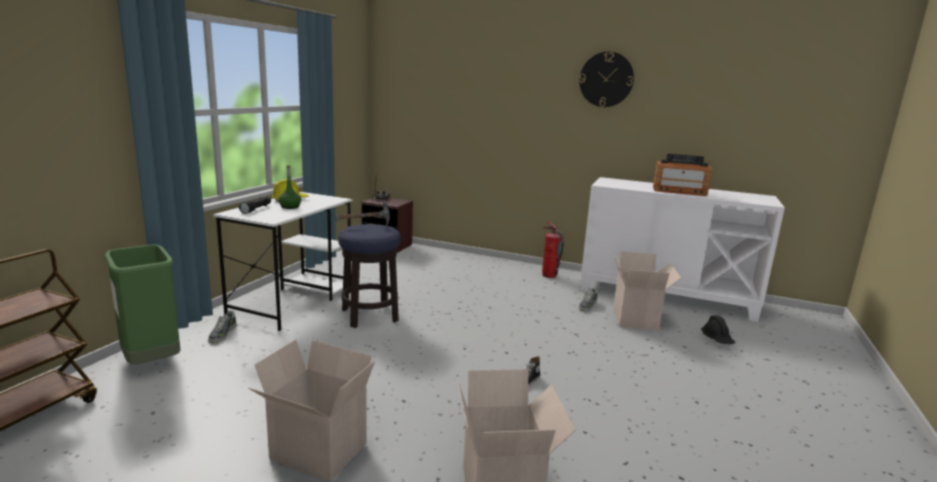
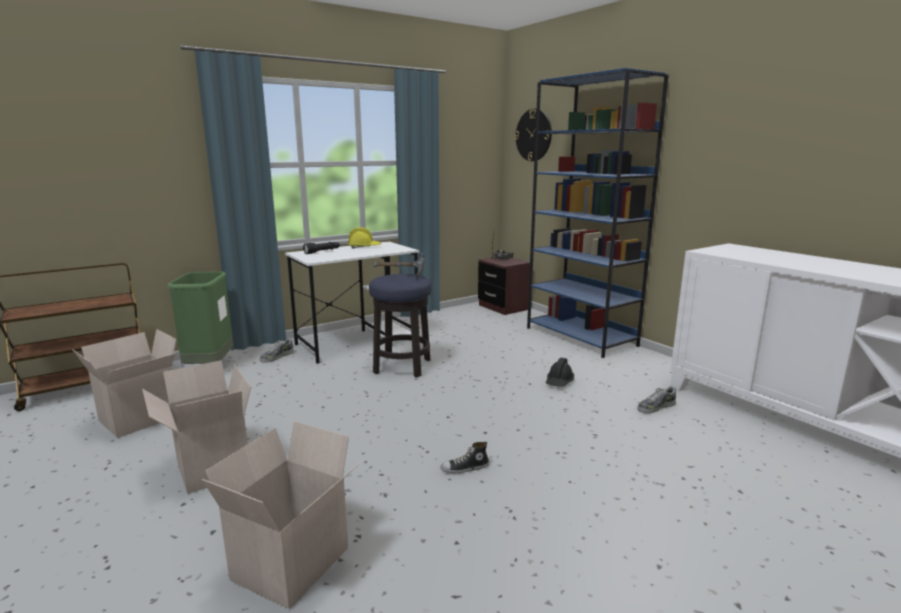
camera: 35 degrees right, 0 degrees up
(290, 207) = (351, 252): green bottle -> none
(480, 262) = (581, 337): none -> blue bookcase
(549, 275) = (649, 364): fire extinguisher -> none
(606, 79) = (742, 110): wall clock -> wall clock (533, 135)
(637, 319) = (707, 439): cardboard box -> cardboard box (139, 420)
(679, 191) = (819, 266): radio -> none
(717, 339) = (816, 497): black hard hat -> black hard hat (559, 382)

